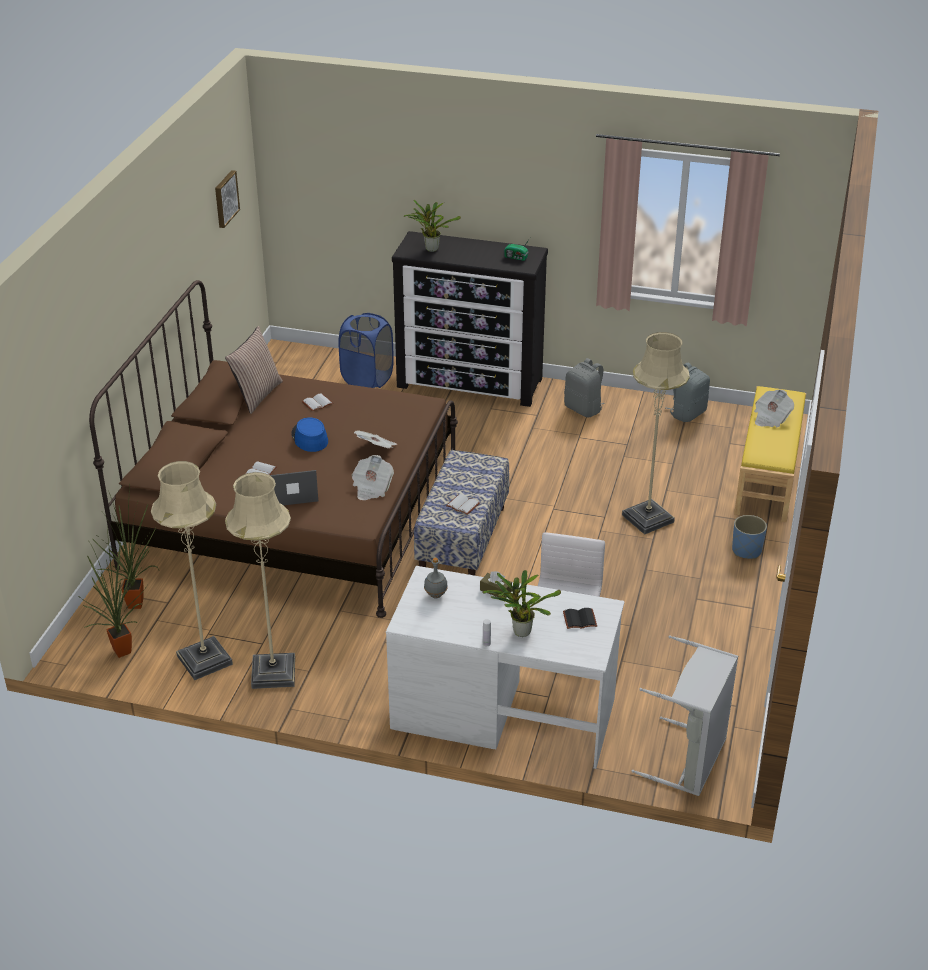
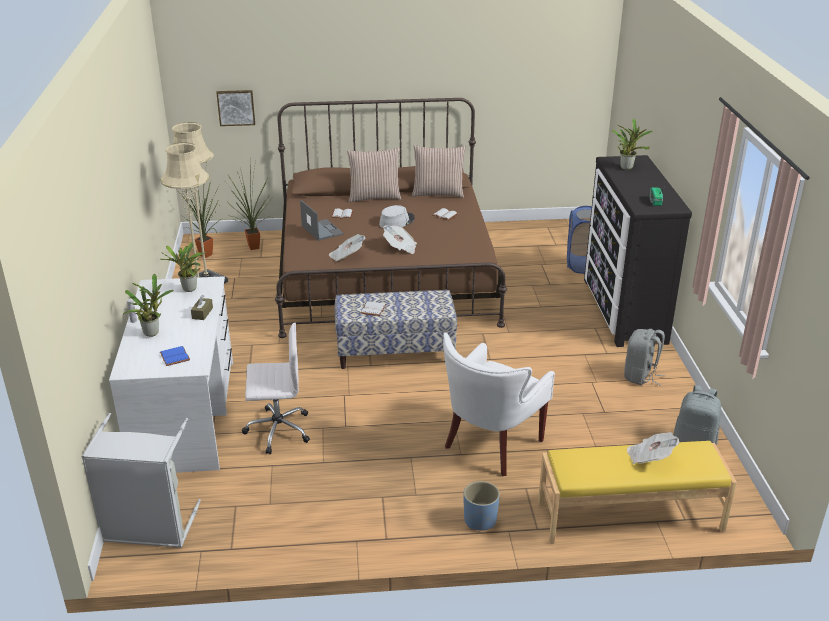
camera: 70 degrees right, 5 degrees down
(225, 198) = (548, 65): picture -> picture (236, 107)
(230, 440) = (374, 197): none -> pillow
(309, 438) = (396, 221): blue hat -> grey hat
(436, 595) = (189, 290): grey bottle -> potted plant
(580, 619) = (175, 357): black book -> blue book
(647, 518) = (491, 445): beige floor lamp -> white armchair

